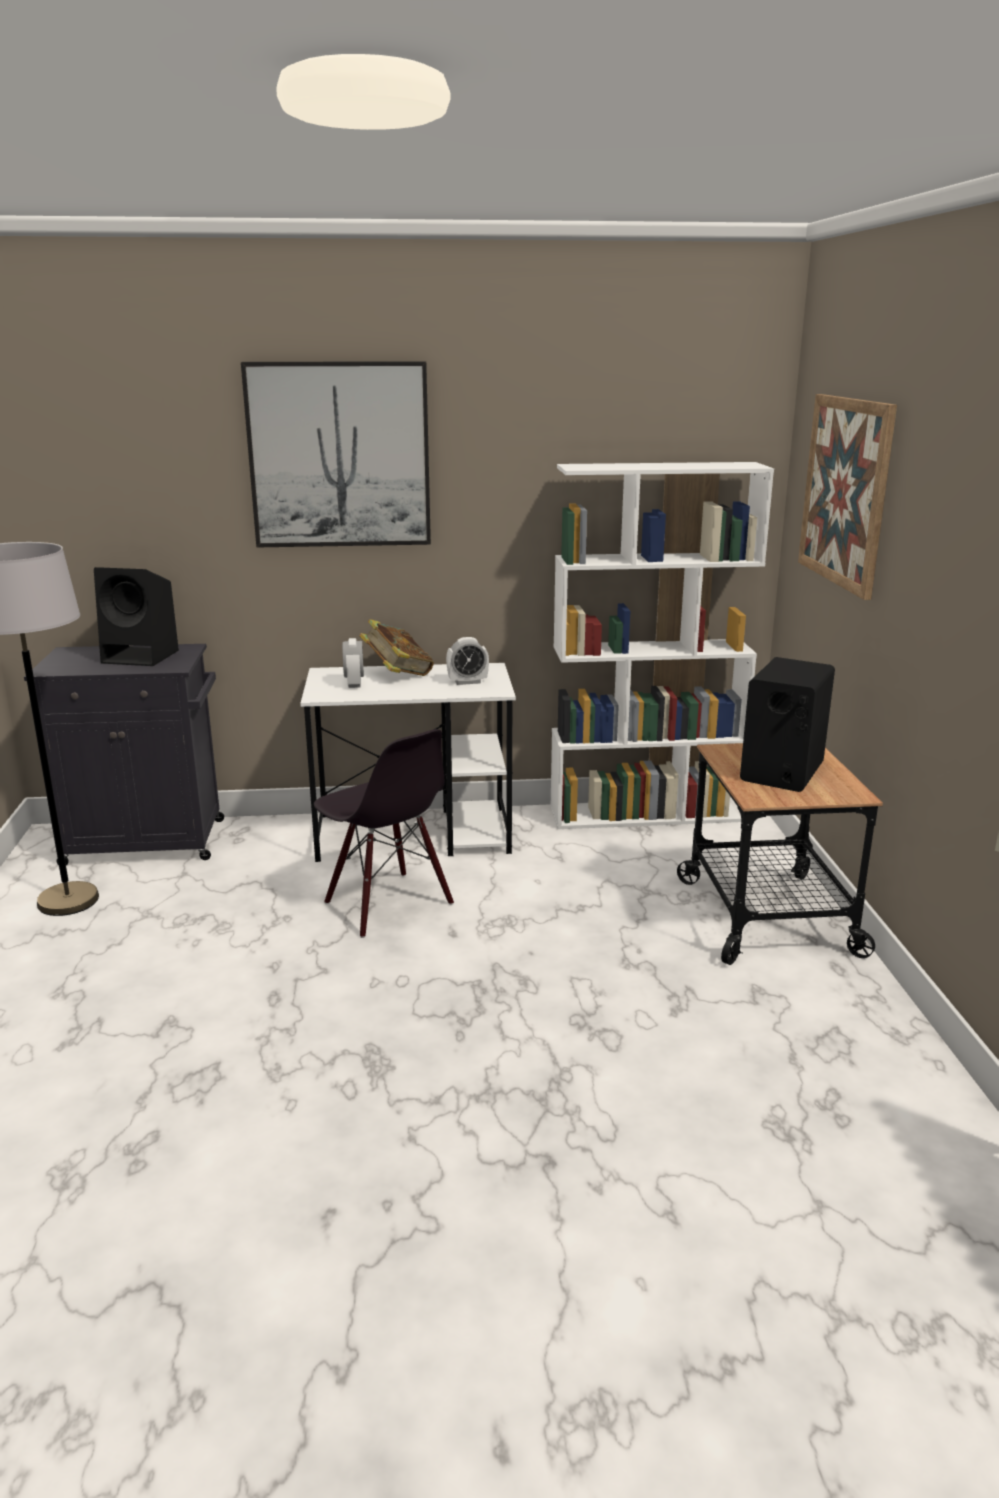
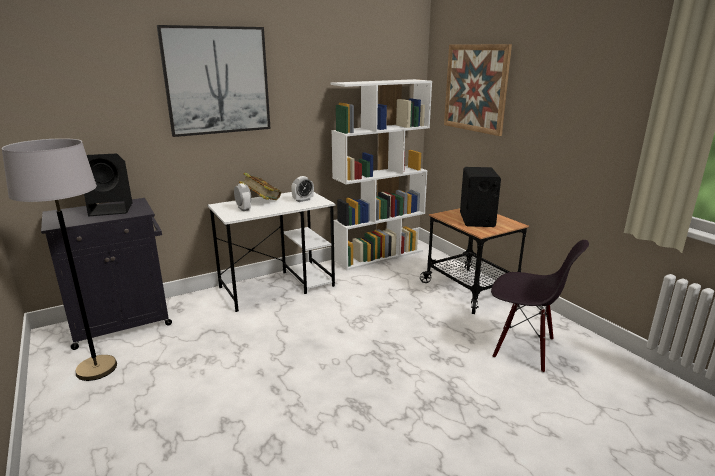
camera: 25 degrees left, 0 degrees up
(387, 904) = (294, 324): black chair -> black chair (523, 348)

